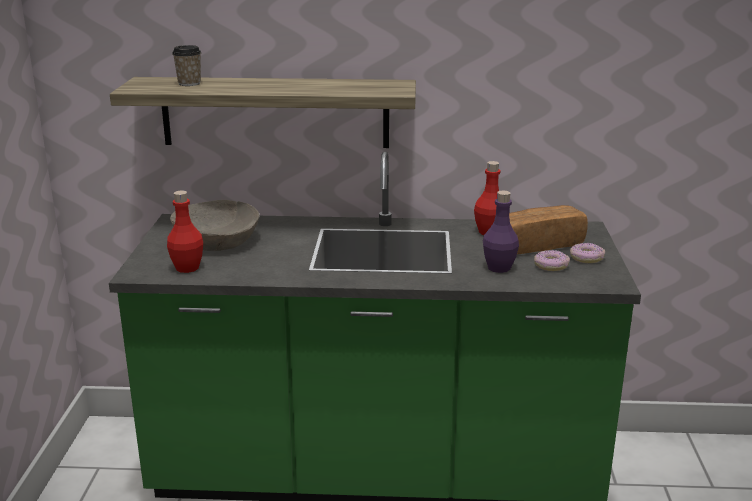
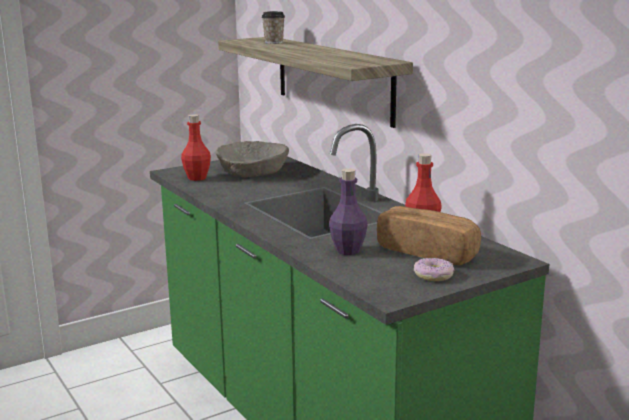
camera: 55 degrees right, 5 degrees down
(550, 265) = (388, 266): donut -> none

